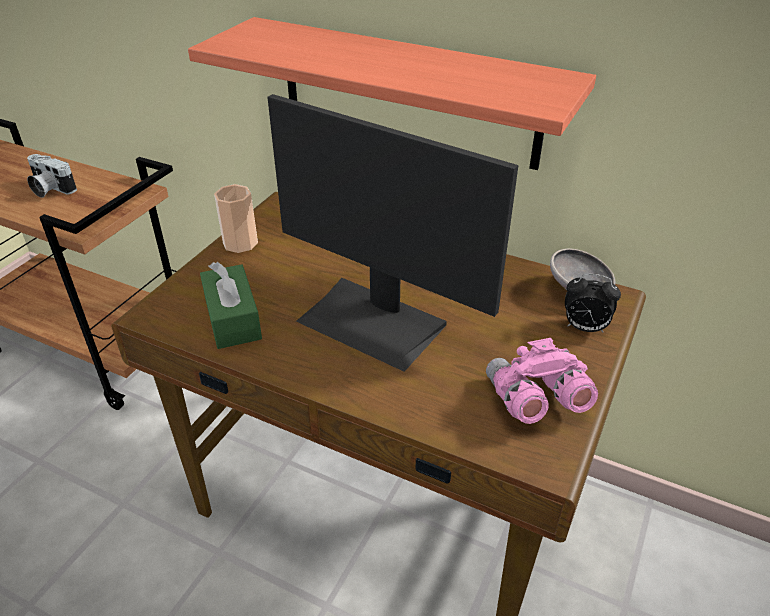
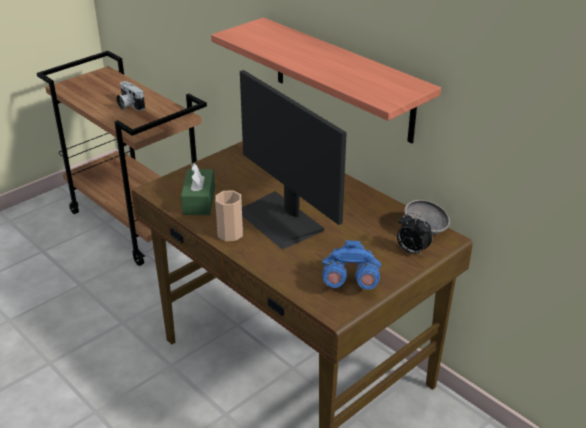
camera: 20 degrees right, 5 degrees down
(240, 243) = (225, 159): cup -> cup (230, 234)
(534, 401) = (349, 281): pink binoculars -> blue binoculars

